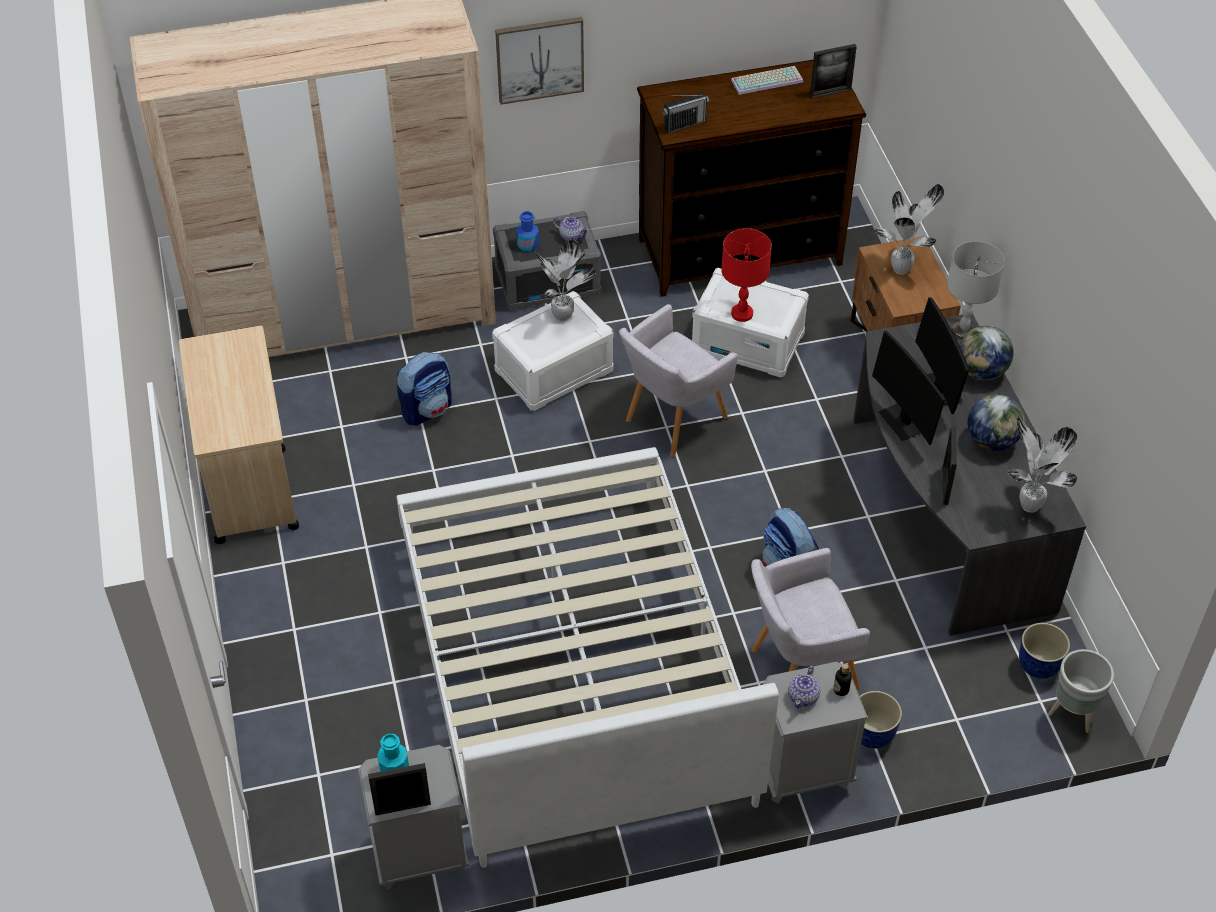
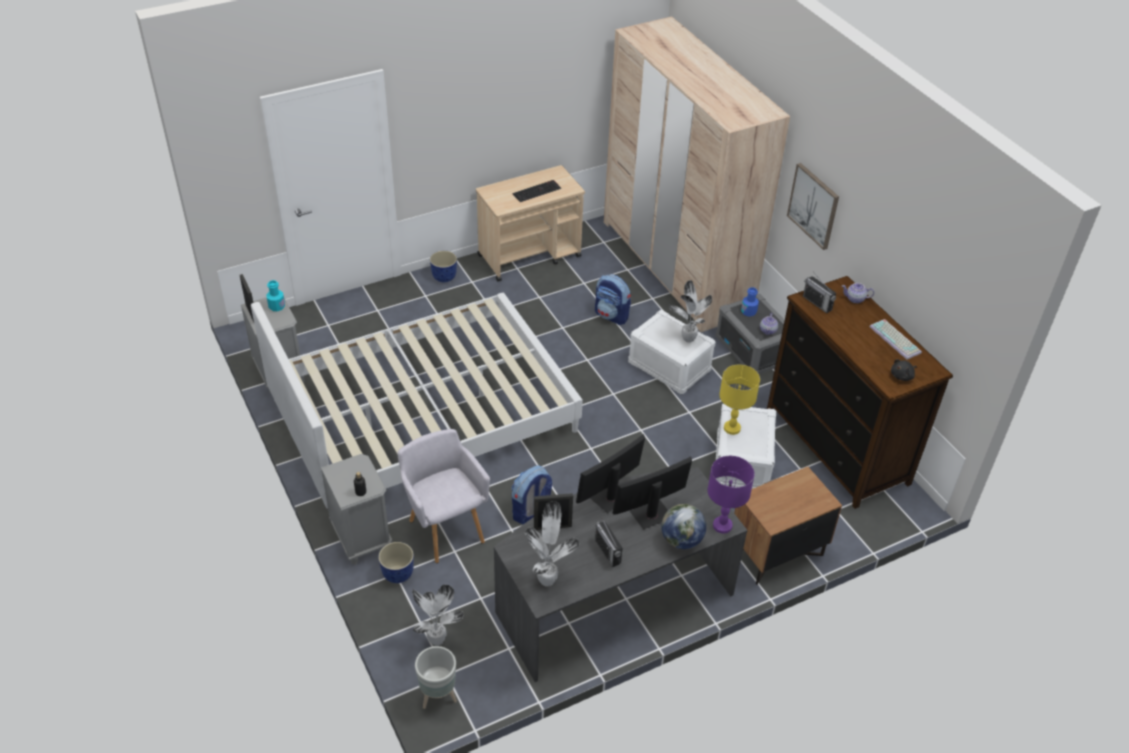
camera: 75 degrees right, 5 degrees down
(236, 380) = (537, 191): none -> keyboard
(672, 421) = (647, 432): grey armchair -> none
(742, 314) = (731, 428): red table lamp -> yellow table lamp
(803, 696) = (352, 474): teapot -> teapot (855, 299)
(830, 93) = (902, 376): picture frame -> black plush toy
(903, 269) = (795, 495): potted plant -> potted plant (437, 641)
(963, 331) = (722, 525): grey table lamp -> purple table lamp
(991, 441) = (607, 552): globe -> radio
(1037, 666) = (479, 670): planter -> planter (444, 277)

